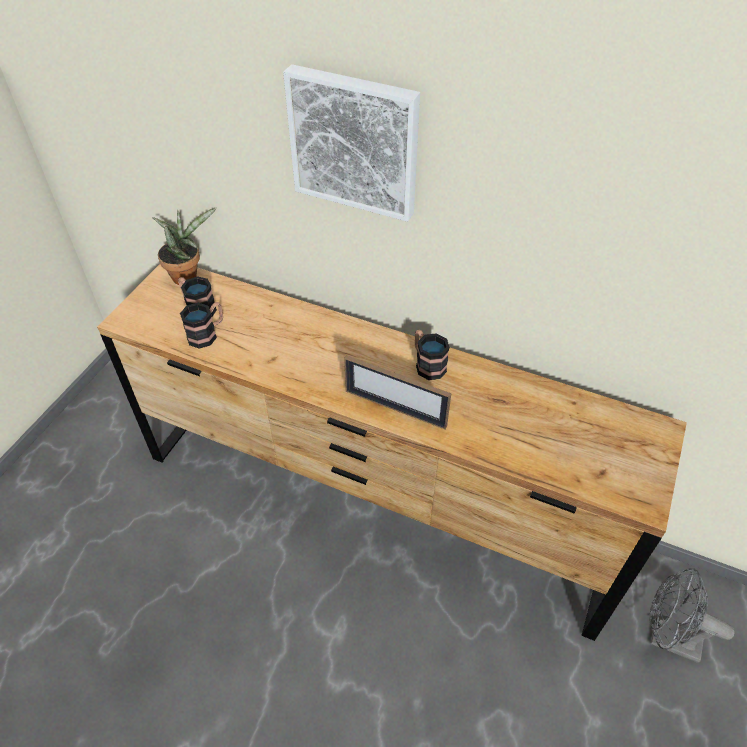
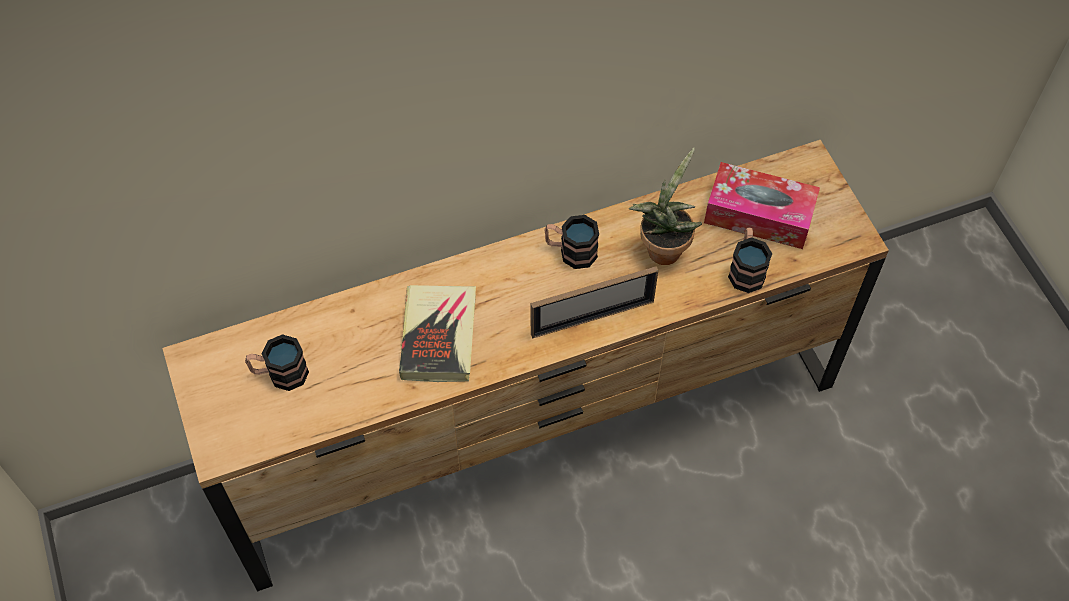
camera: 45 degrees left, 10 degrees up
(187, 275) = (218, 348): potted plant -> potted plant (663, 247)
(207, 334) = (329, 392): mug -> mug (746, 269)
(296, 351) = (439, 336): none -> book
(355, 142) = (430, 90): picture -> none
(582, 434) = (759, 215): none -> tissue box
(666, 638) = (879, 335): grey fan -> none

